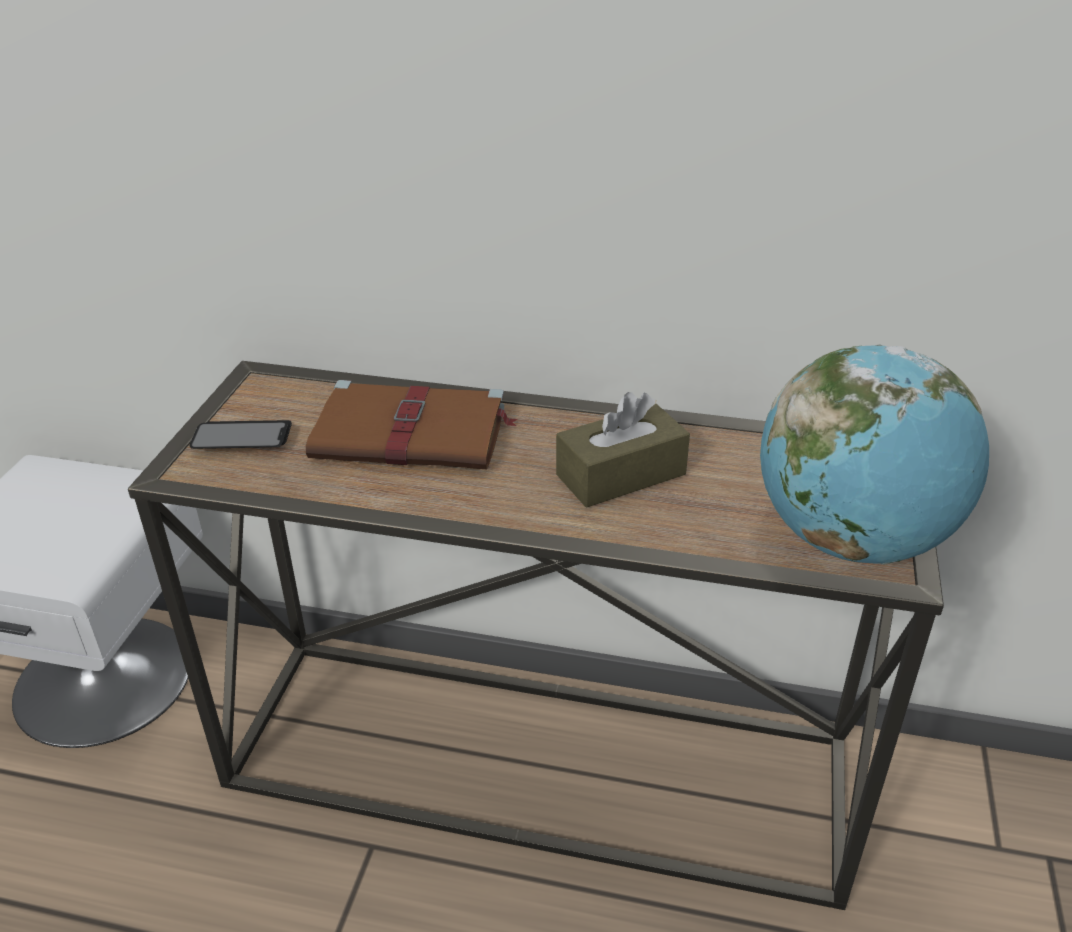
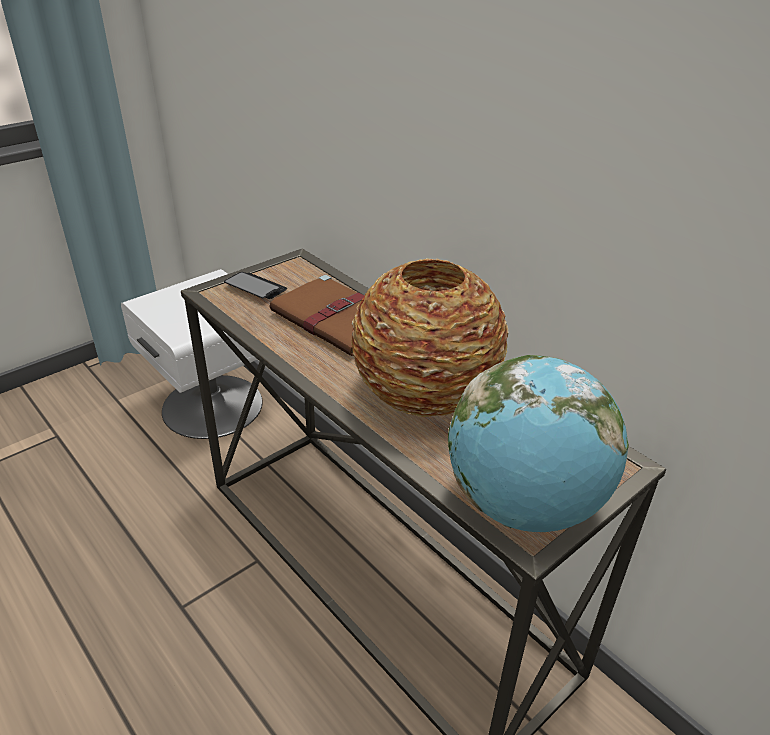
camera: 35 degrees right, 0 degrees up
(621, 474) = (426, 394): brown tissue box -> vase

